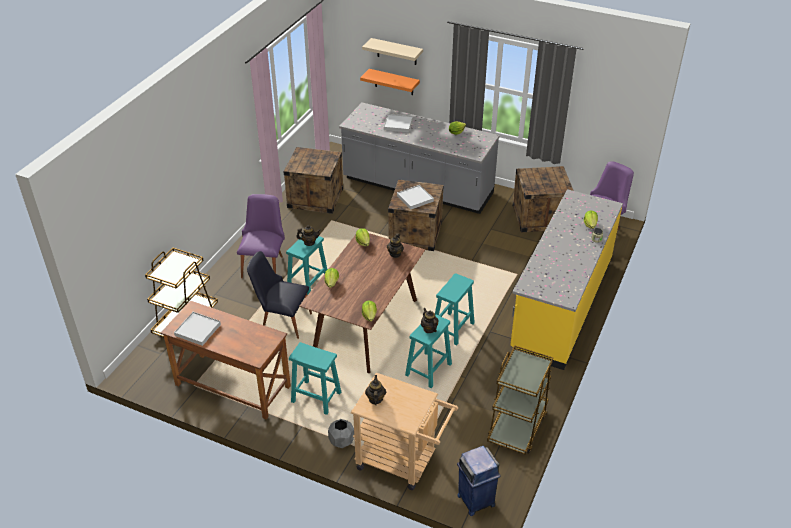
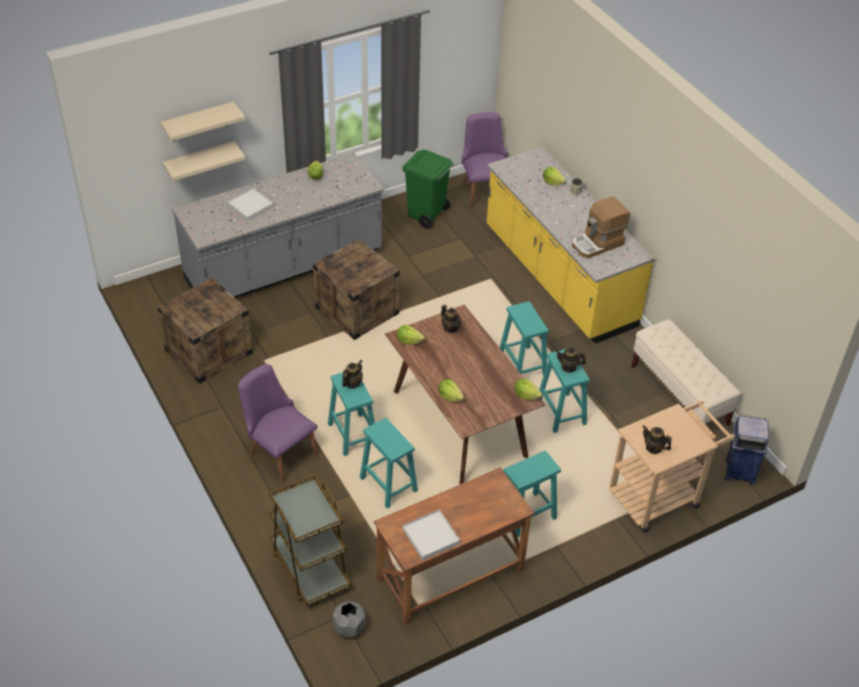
camera: 55 degrees left, 5 degrees up
(282, 320) = (387, 484): black chair -> turquoise stool
(341, 441) = (599, 525): grey planter -> grey planter (349, 627)
(394, 82) = (200, 161): orange shelf -> beige shelf
(415, 198) = (359, 269): white tray -> none
(517, 426) = (679, 395): brown cart -> beige bench
(539, 217) = (426, 215): crate -> green trash can
(552, 274) = (597, 244): none -> coffee machine

